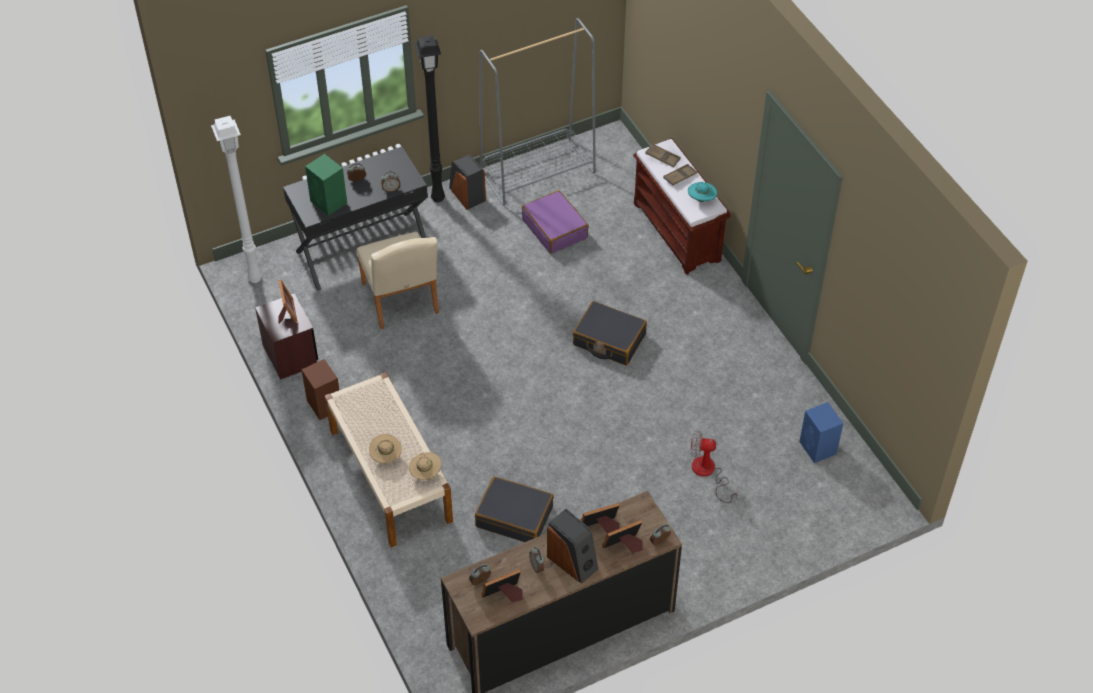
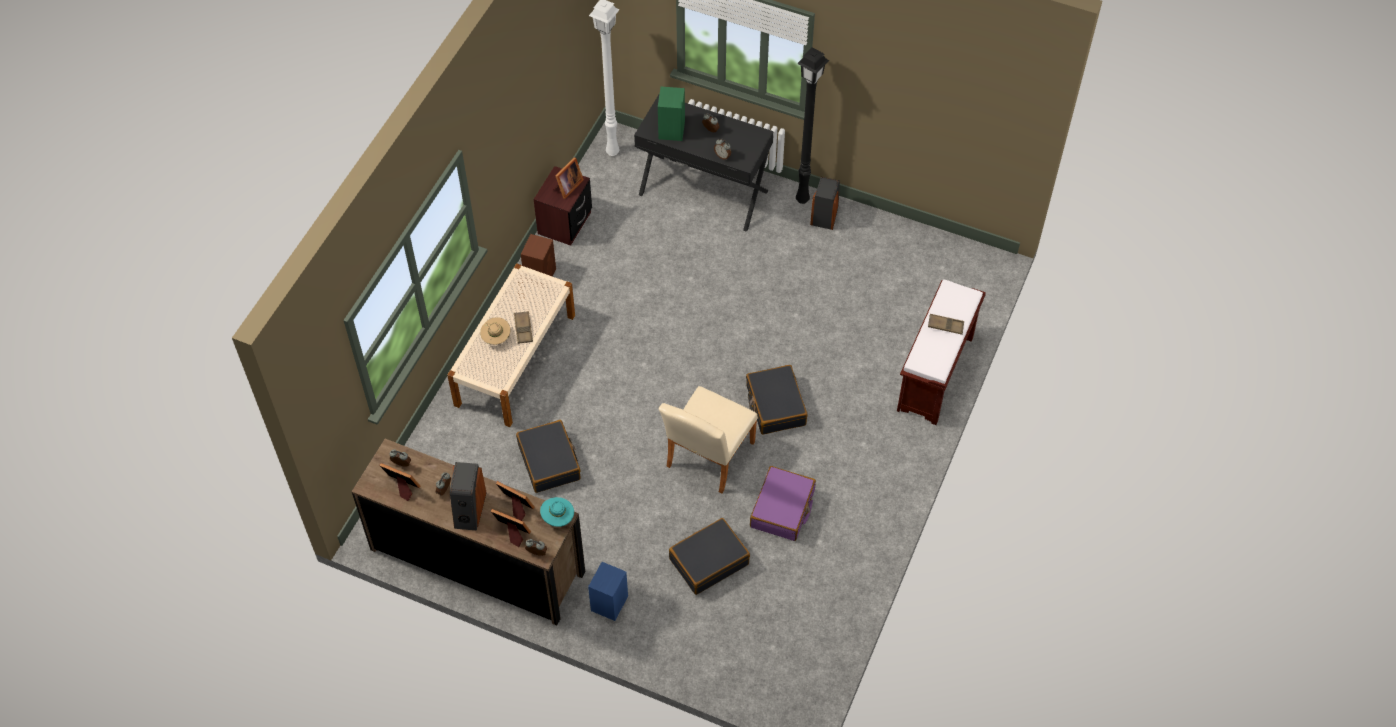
camera: 50 degrees right, 5 degrees up
(401, 302) = (679, 251): beige chair -> beige chair (707, 459)
(425, 473) = (503, 372): beige hat -> none
(537, 173) = (897, 241): grey clothes rack -> none
(555, 229) = (851, 293): purple suitcase -> purple suitcase (782, 509)
(662, 157) = (954, 300): brown tray -> brown tray (523, 329)
(701, 199) = (936, 356): turquoise hat -> turquoise hat (558, 518)
(708, 473) = (708, 561): fan -> black suitcase
(818, 448) = (808, 622): blue speaker -> blue speaker (609, 604)

